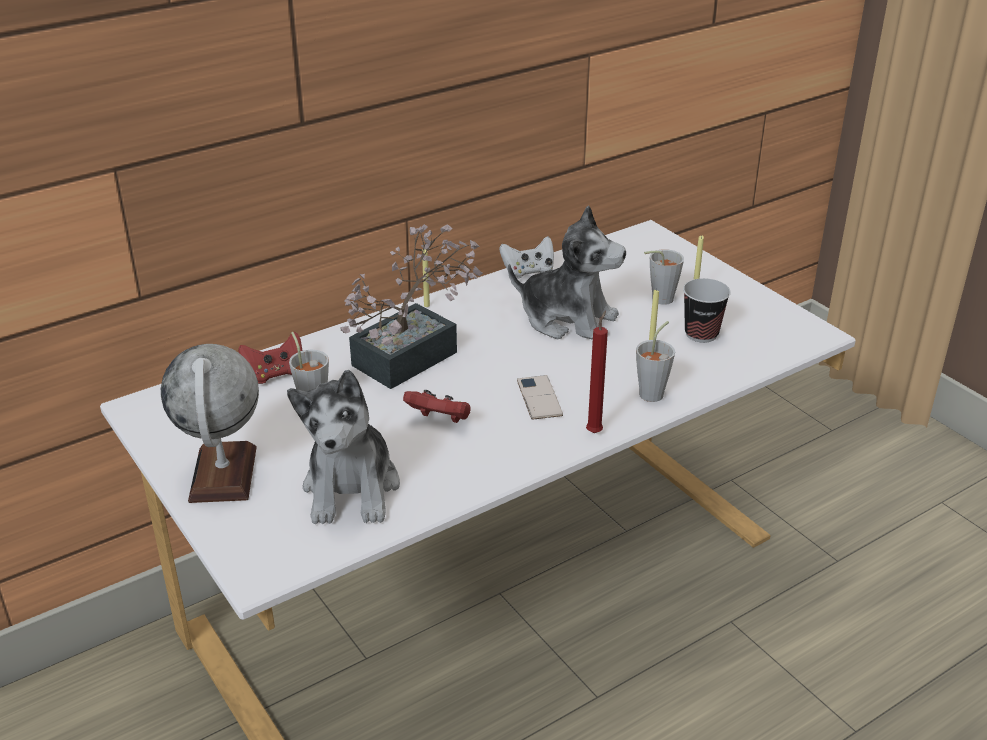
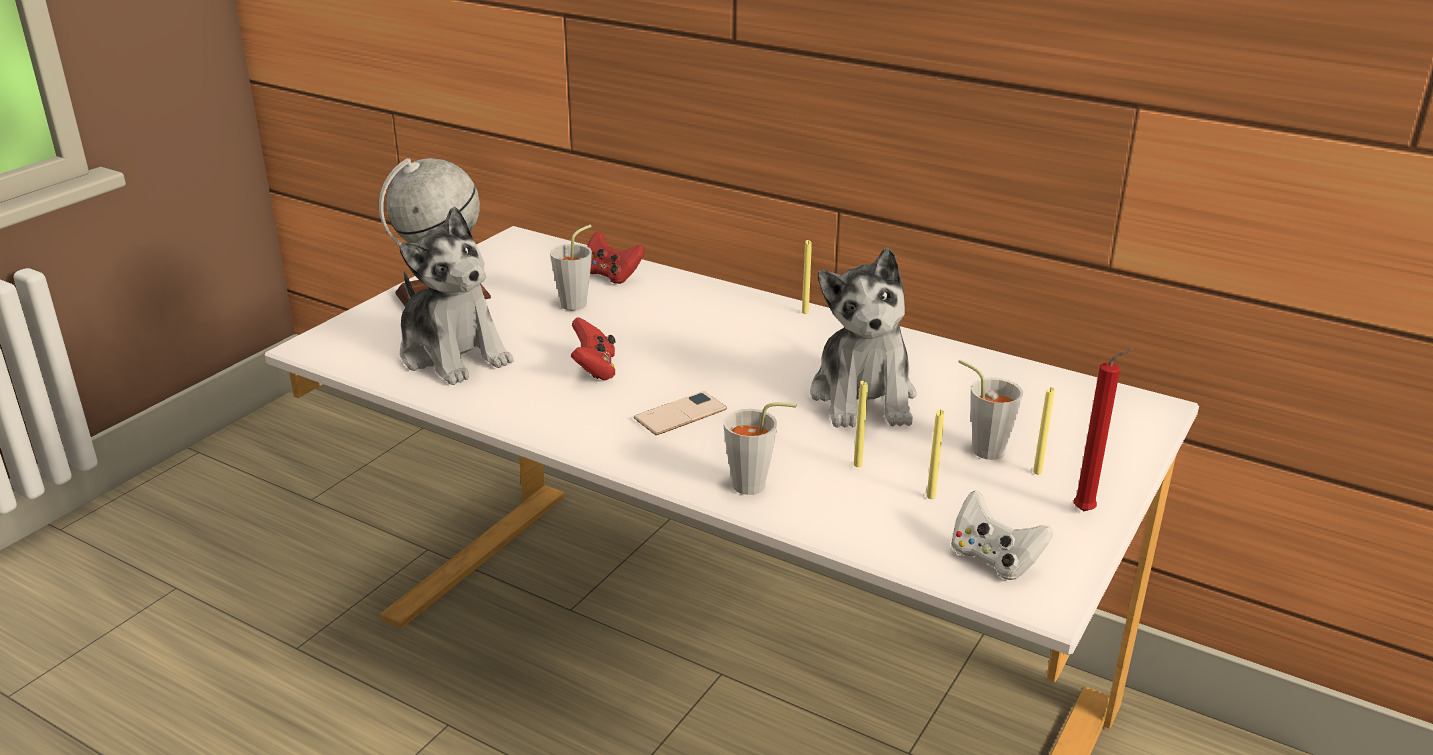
camera: 65 degrees right, 5 degrees down
(352, 488) = (453, 354): plush toy -> plush toy turned 105 degrees counterclockwise
(415, 354) = (704, 328): potted plant -> none
(528, 271) = (945, 350): white game controller -> white game controller (993, 559)
(595, 431) = (640, 462): red candle -> red candle (1087, 511)
(701, 334) = (931, 496): cup -> yellow candle

